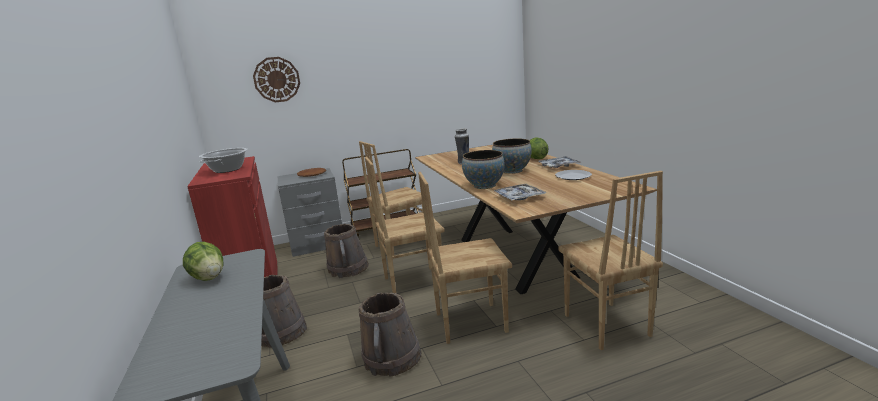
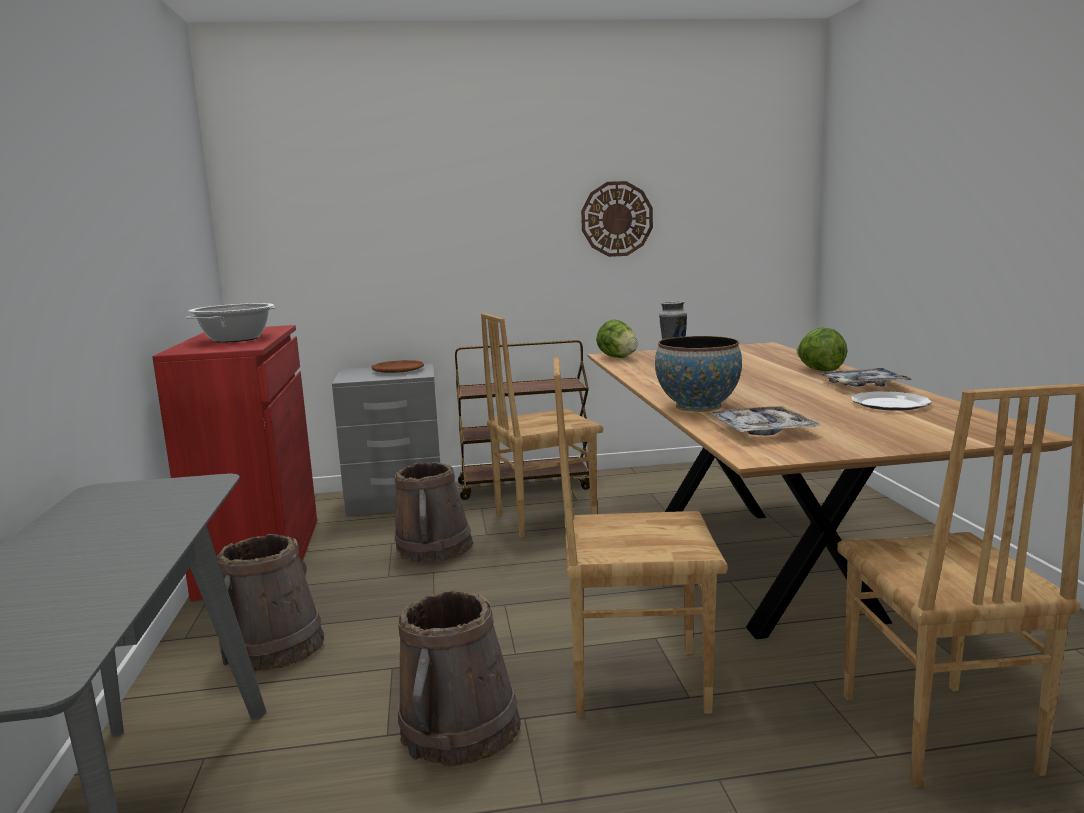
camera: 10 degrees right, 5 degrees down
(209, 278) = (114, 511): lettuce -> lettuce (617, 357)
(277, 79) = (356, 198): wall clock -> wall clock (616, 219)
(413, 282) = (545, 587): brown chair -> none
(512, 171) = (764, 387): bowl -> none

